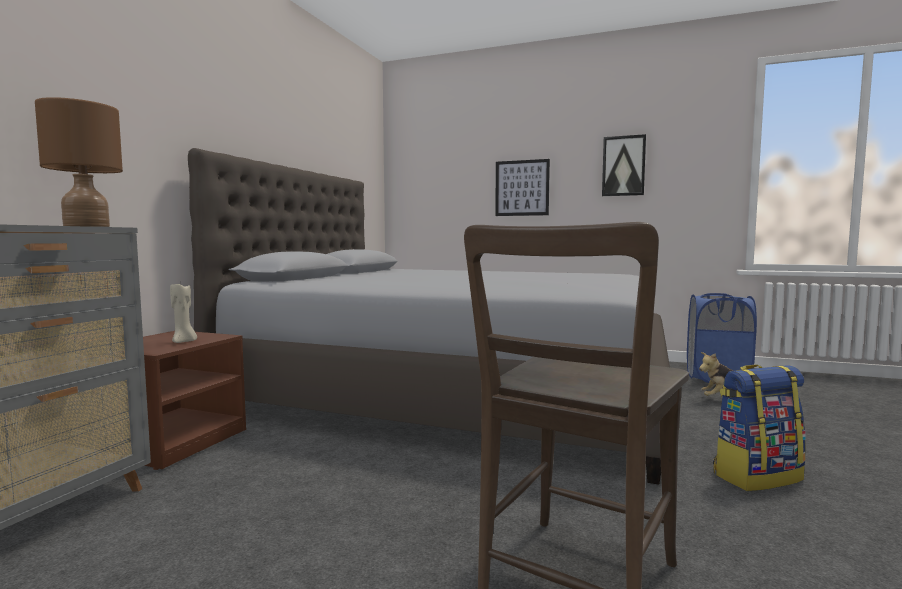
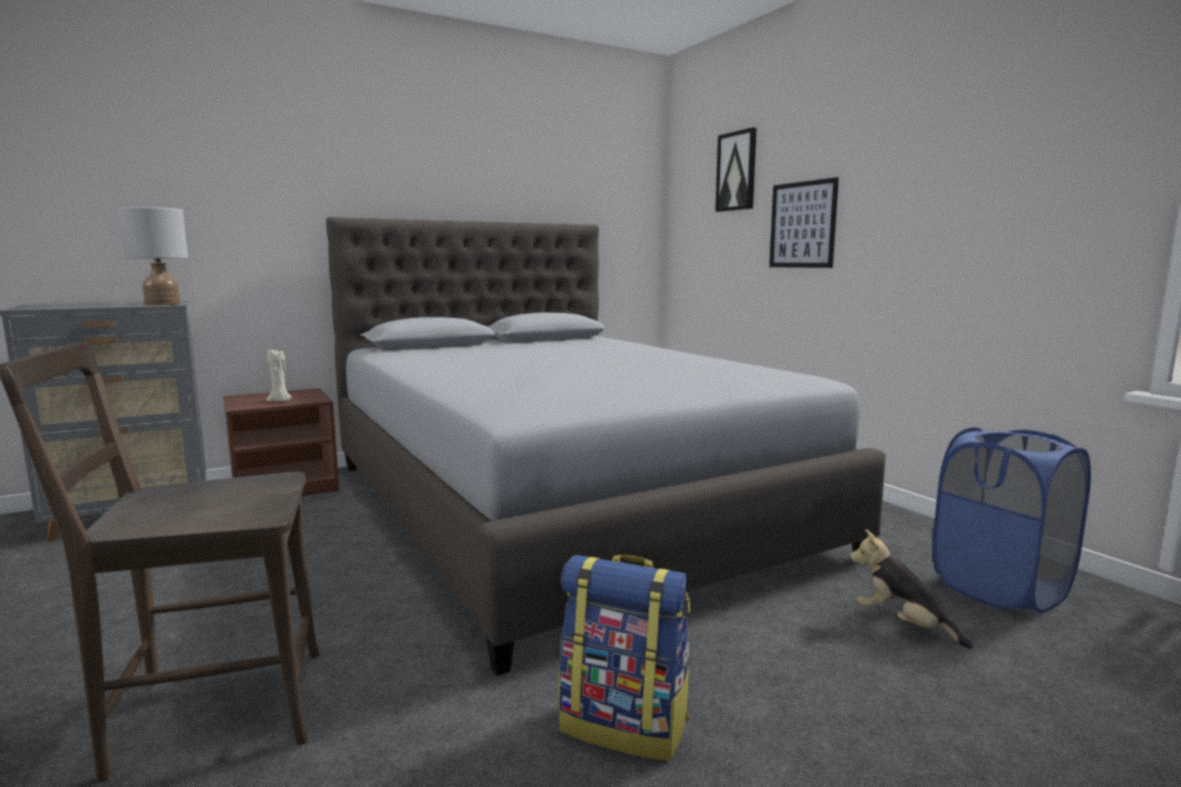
camera: 40 degrees right, 5 degrees up
(87, 226) = (163, 304): brown table lamp -> grey table lamp
(623, 166) = (942, 184): picture -> picture (736, 171)

